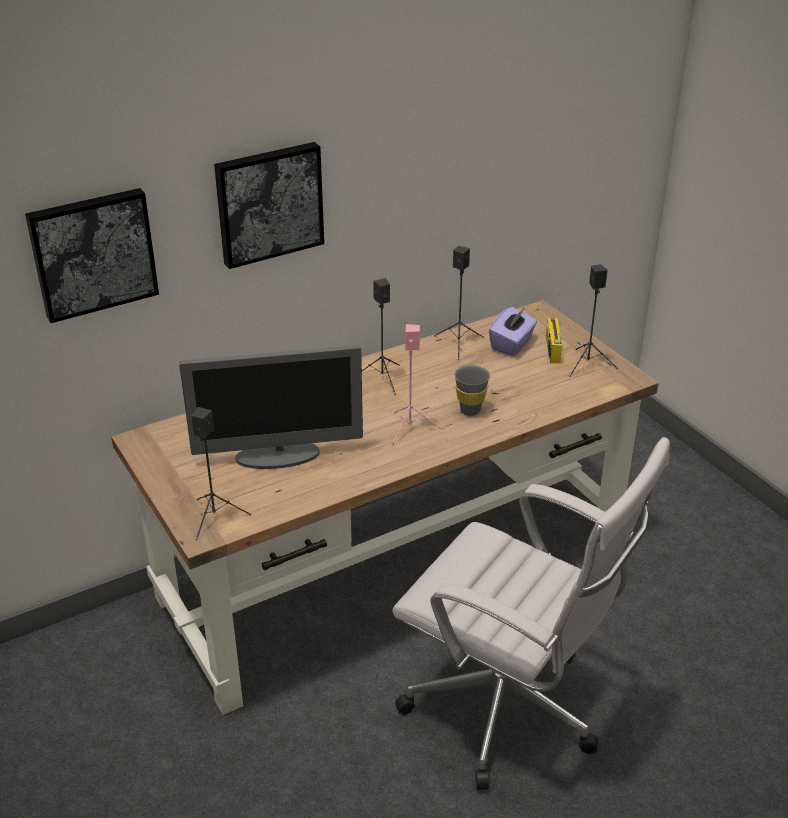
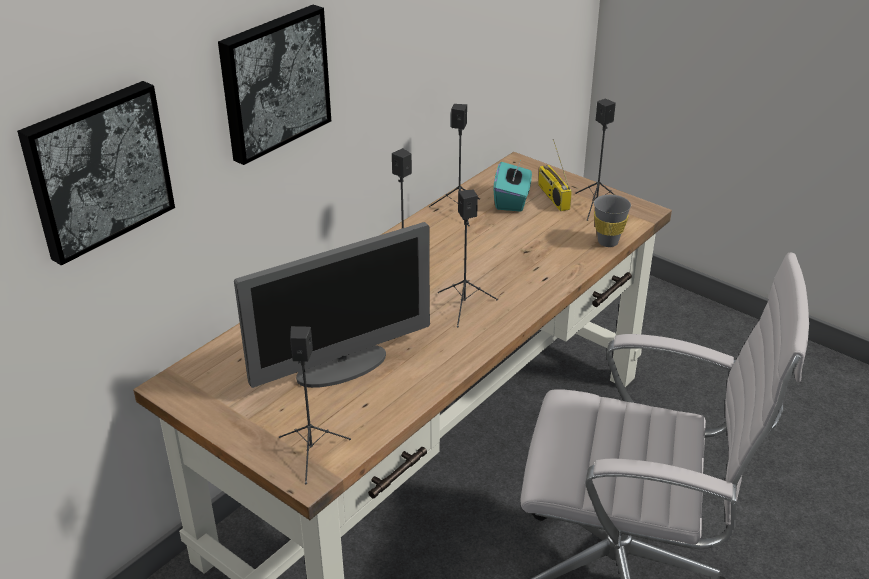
camera: 20 degrees left, 0 degrees up
(409, 429) = (464, 306): pink speaker -> black speaker
(470, 410) = (513, 274): grey cup -> grey cup (608, 242)
(512, 344) = (512, 200): purple tissue box -> turquoise tissue box

